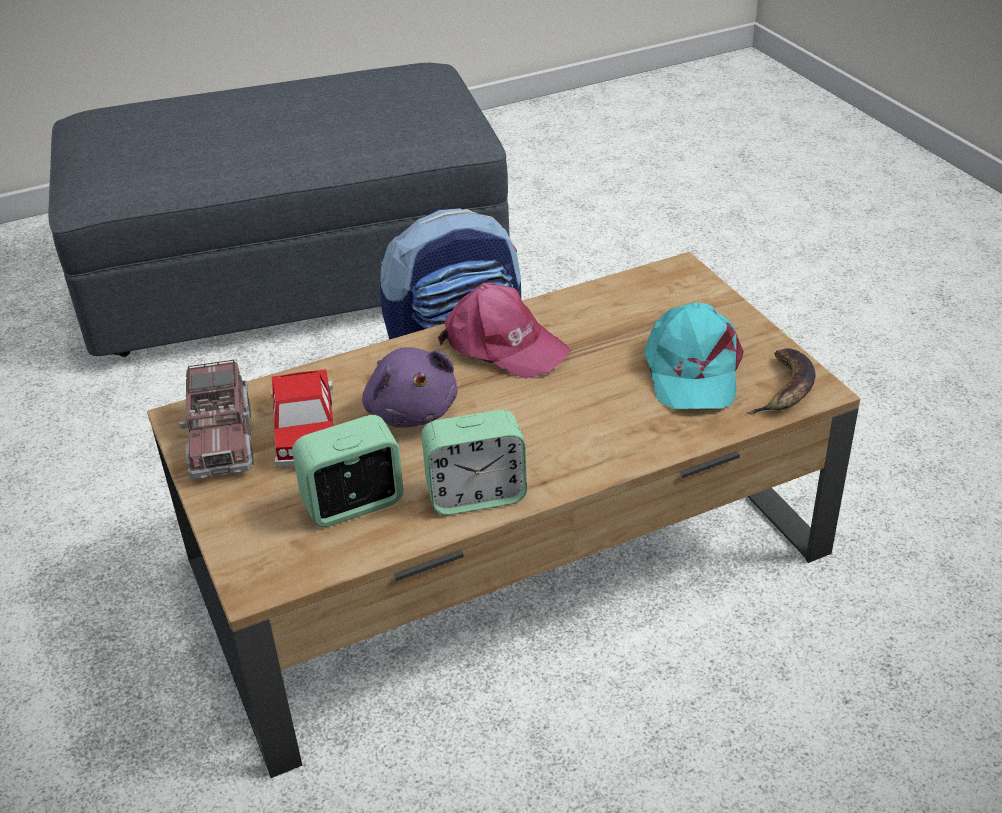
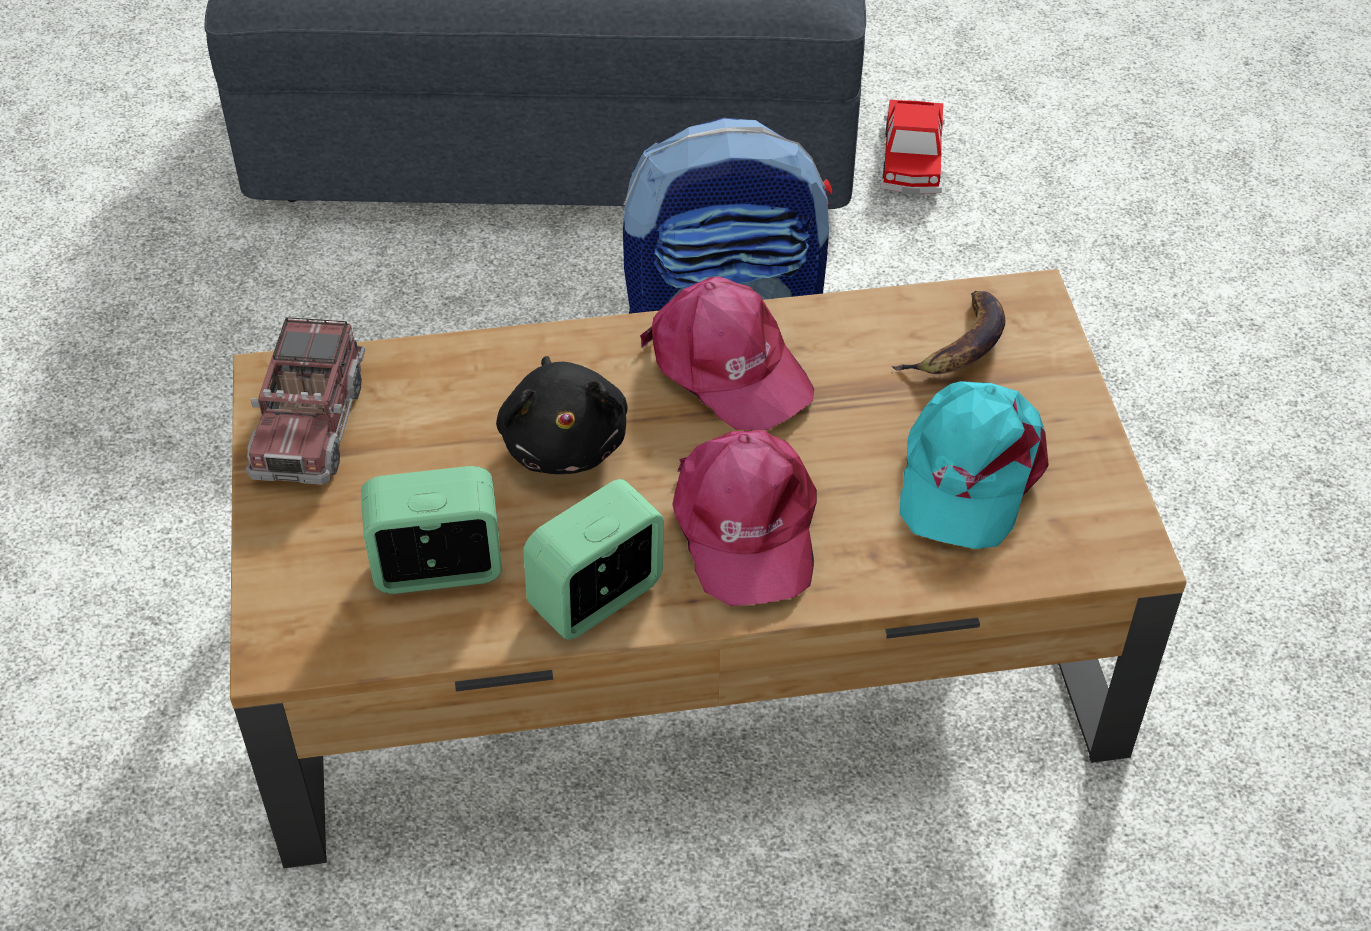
camera: 15 degrees right, 10 degrees up
(305, 430) = (419, 438): toy car -> toy car (911, 159)
(411, 410) = (564, 442): purple plush toy -> black plush toy
(476, 495) = (597, 597): alarm clock -> alarm clock turned 135 degrees clockwise
(559, 431) = (745, 526): none -> pink cap
(784, 389) = (1084, 539): banana -> banana (960, 346)

